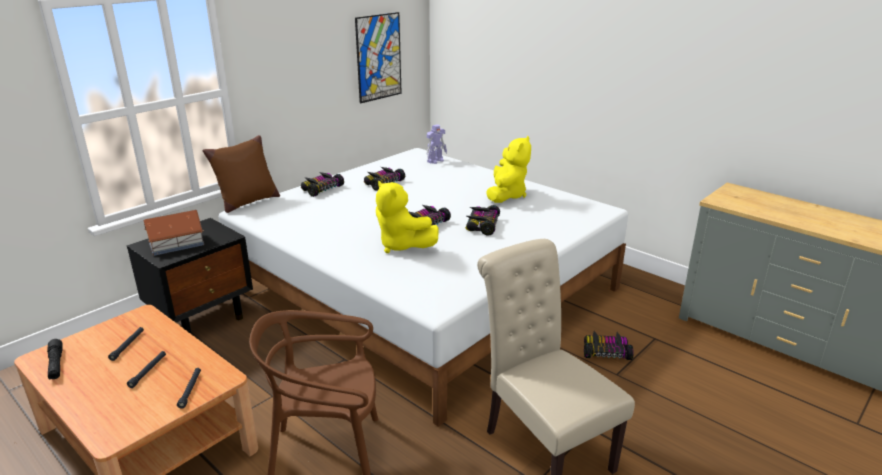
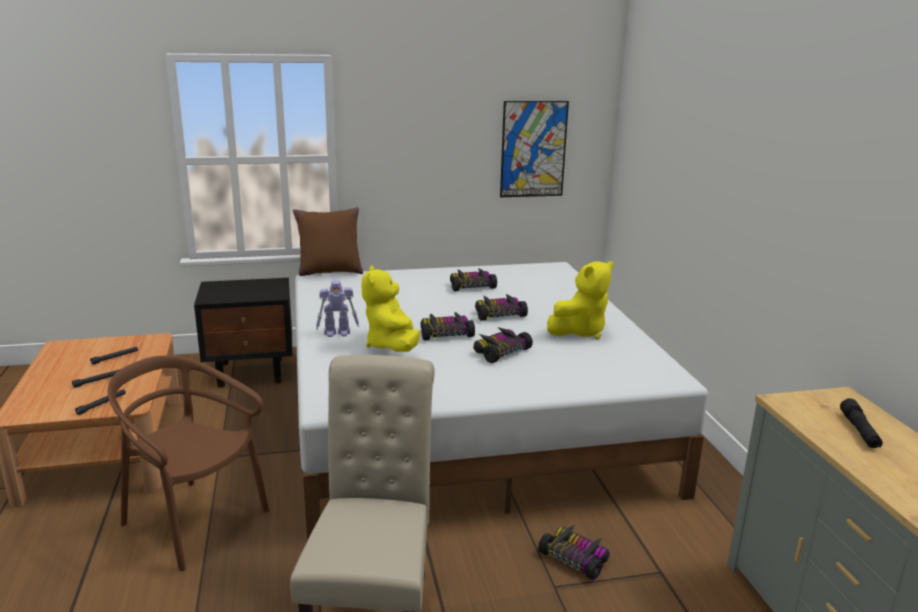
camera: 35 degrees right, 5 degrees down
(56, 364) = (61, 354): black flashlight -> black flashlight (859, 431)
(176, 244) = (232, 290): toy house -> none
(321, 189) = (407, 277): toy car -> toy car (499, 314)
(436, 160) = (562, 278): toy robot -> toy robot (338, 333)

